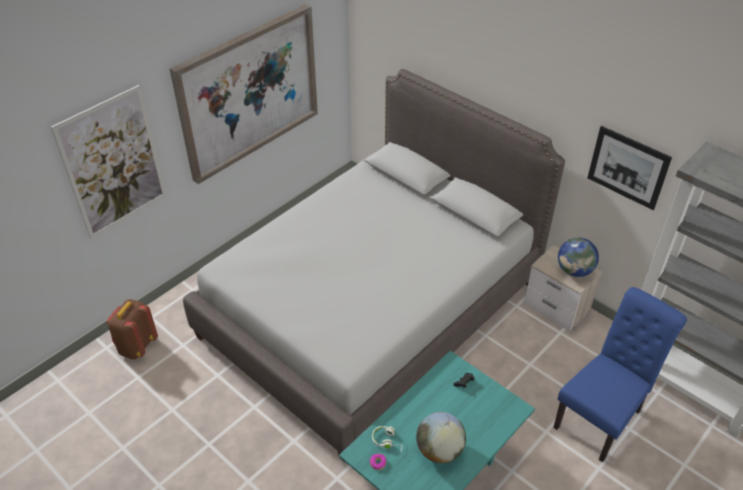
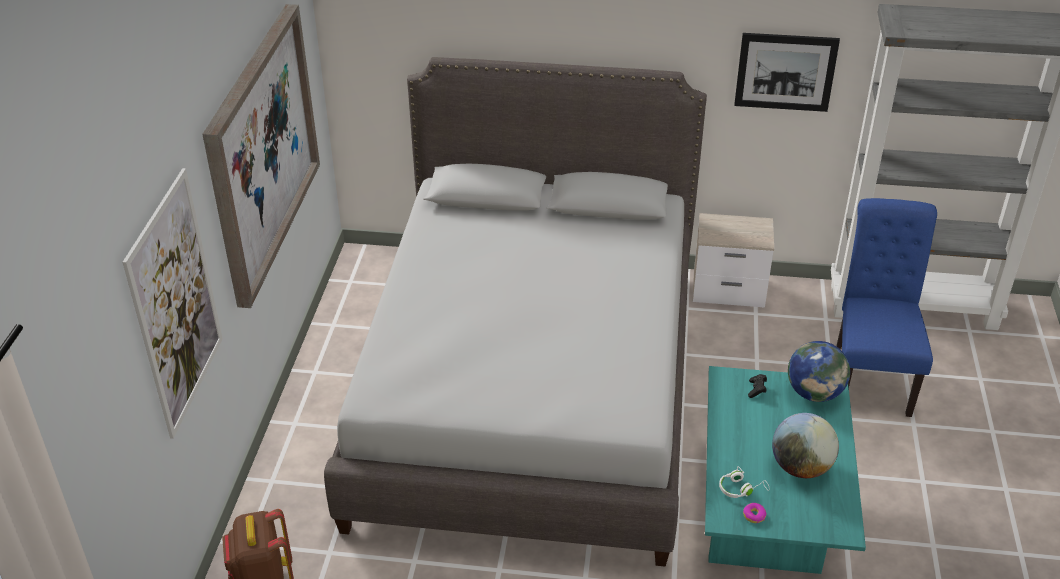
camera: 35 degrees left, 5 degrees down
(574, 271) = (746, 229): globe -> globe (814, 393)

